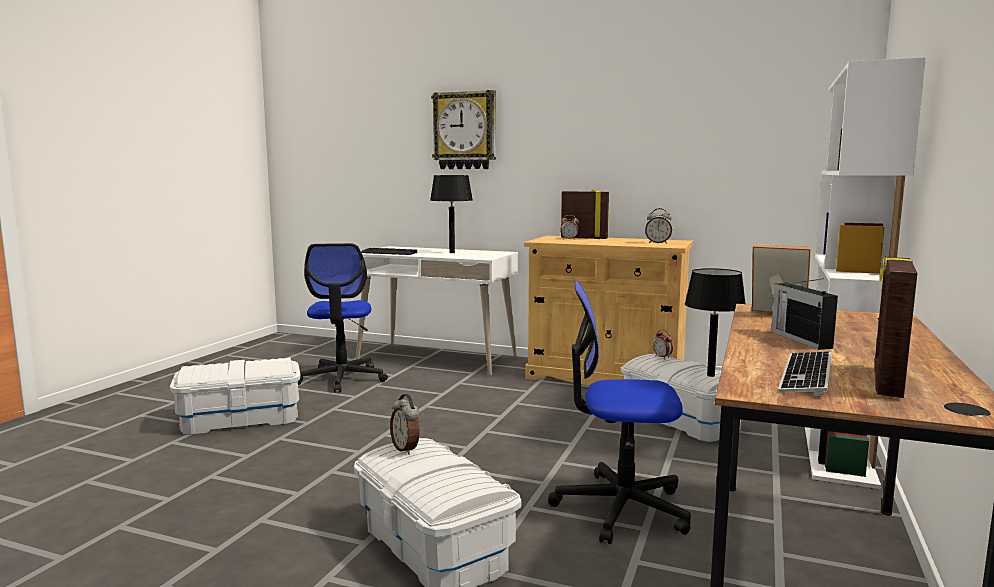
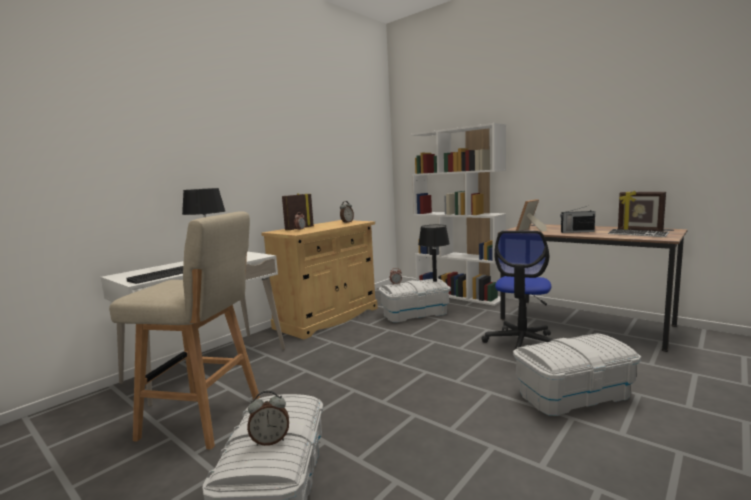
camera: 70 degrees left, 0 degrees up
(342, 379) = (205, 418): office chair -> beige stool
(406, 449) = (548, 350): alarm clock -> alarm clock (270, 441)
(465, 131) = (177, 148): wall clock -> none

